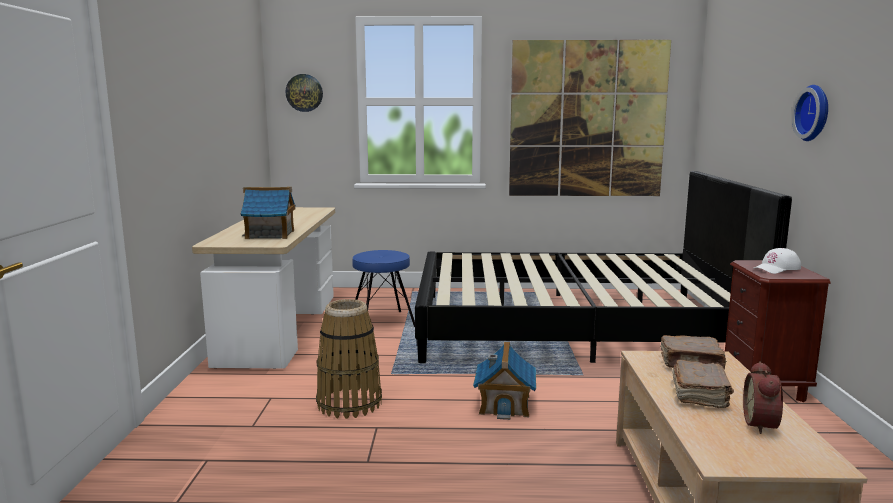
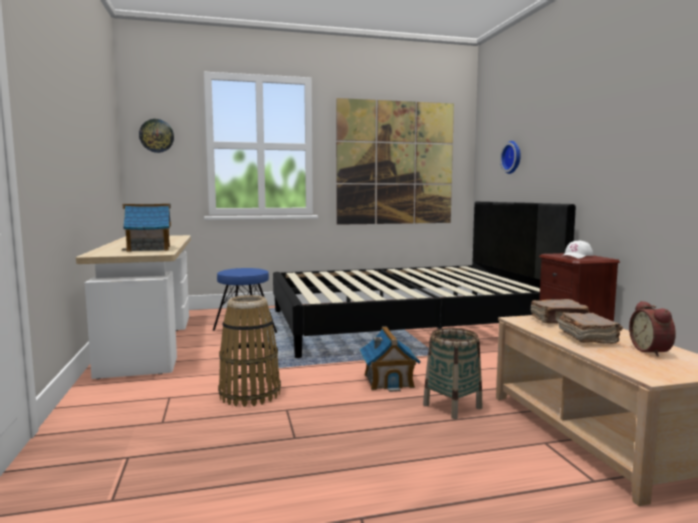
camera: 15 degrees left, 5 degrees down
(557, 447) = (452, 406): none -> basket
(815, 113) = (589, 141): wall clock -> wall clock (513, 157)

